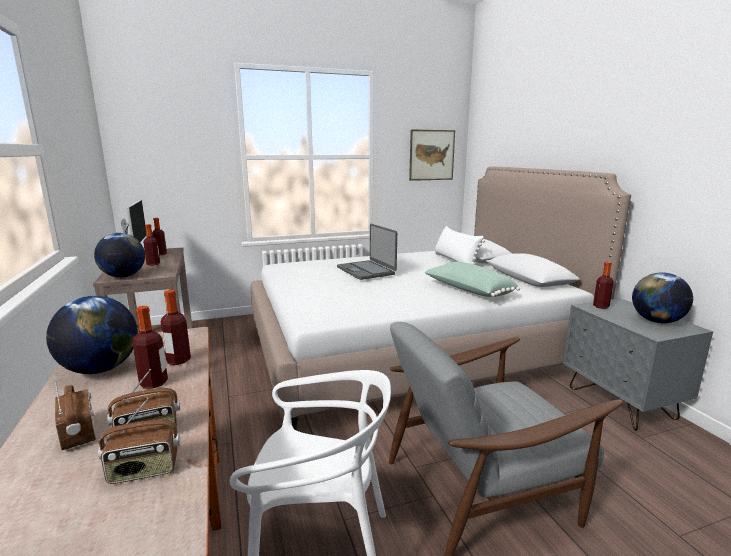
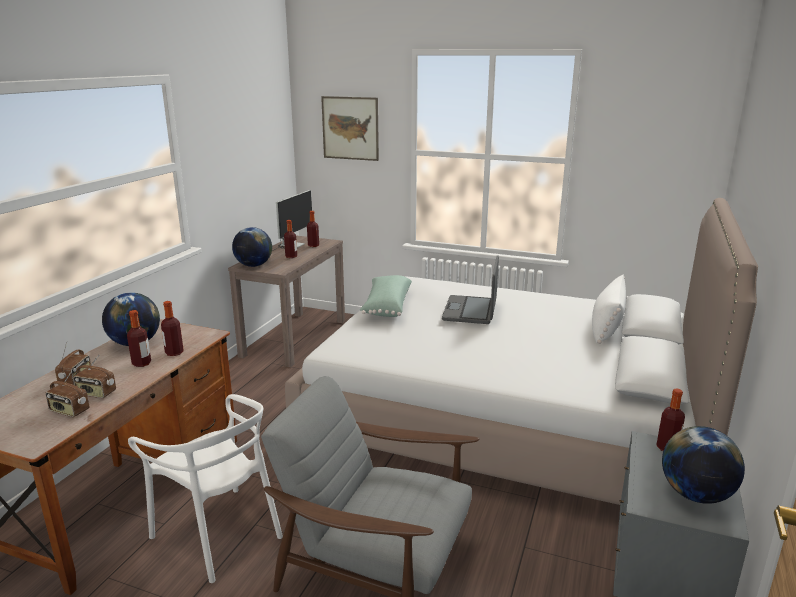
camera: 40 degrees right, 5 degrees up
(431, 155) = (665, 164): picture -> picture (350, 128)
(468, 291) = (530, 369): green pillow -> green pillow (386, 306)

